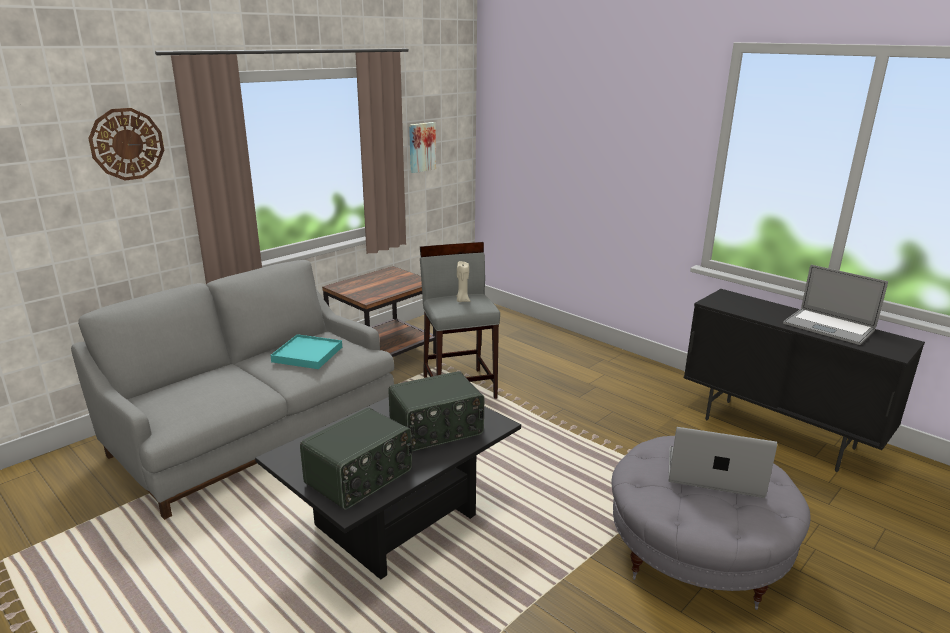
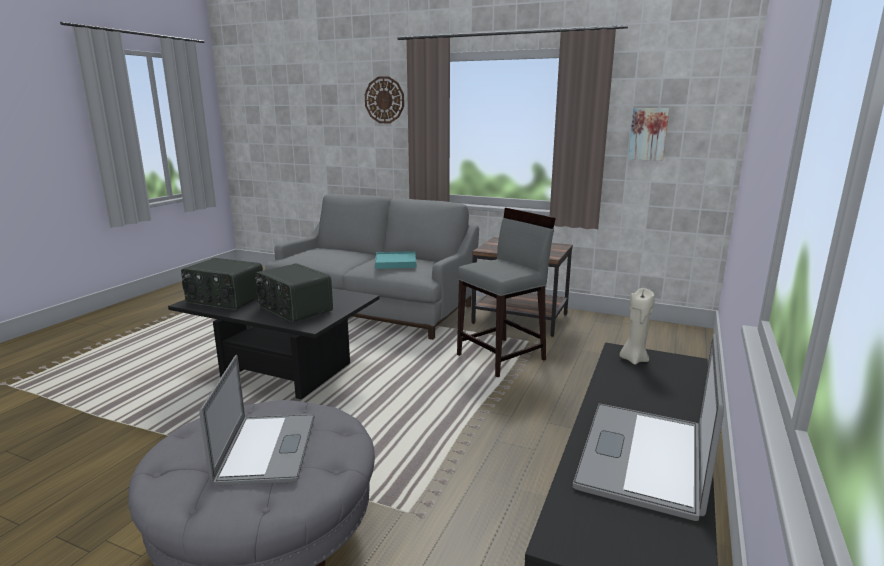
camera: 70 degrees right, 5 degrees down
(462, 300) = (502, 266): beige candle -> beige candle (633, 359)

